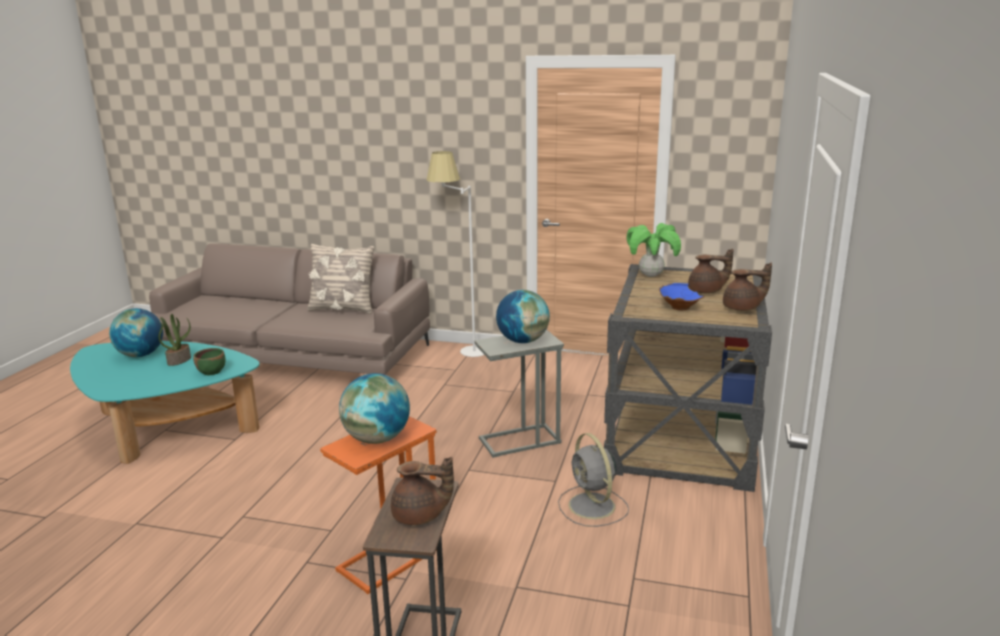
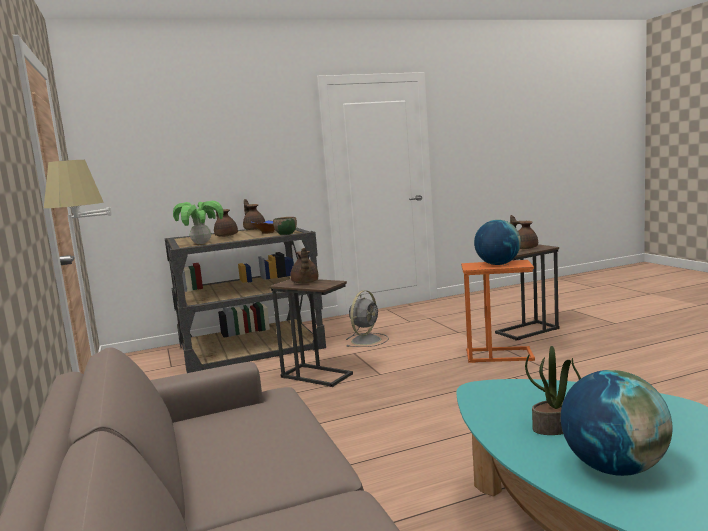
camera: 125 degrees left, 10 degrees down
(212, 371) = (526, 392): green bowl -> green bowl (286, 233)
(342, 309) = (197, 455): beige pillow -> none
(520, 440) = (315, 376): grey side table -> brown side table
(523, 341) = (304, 282): globe -> brown teapot

